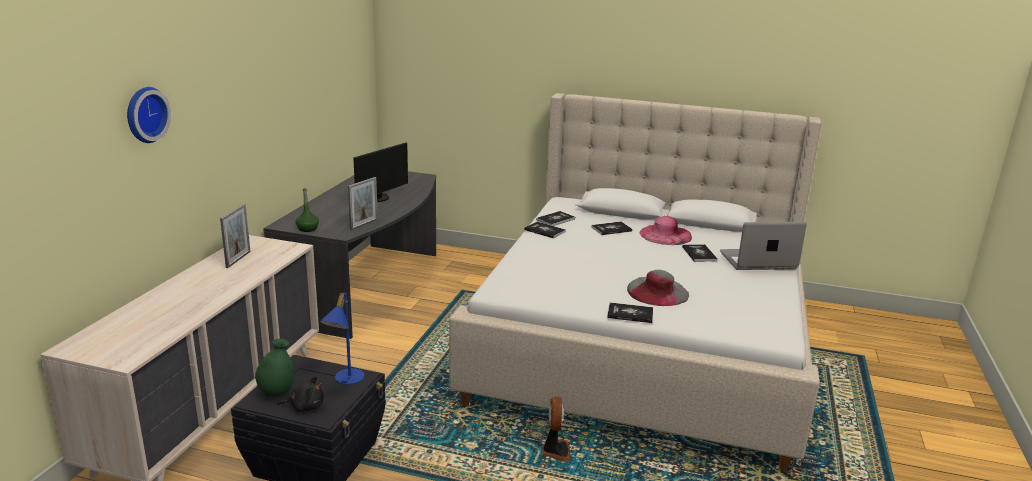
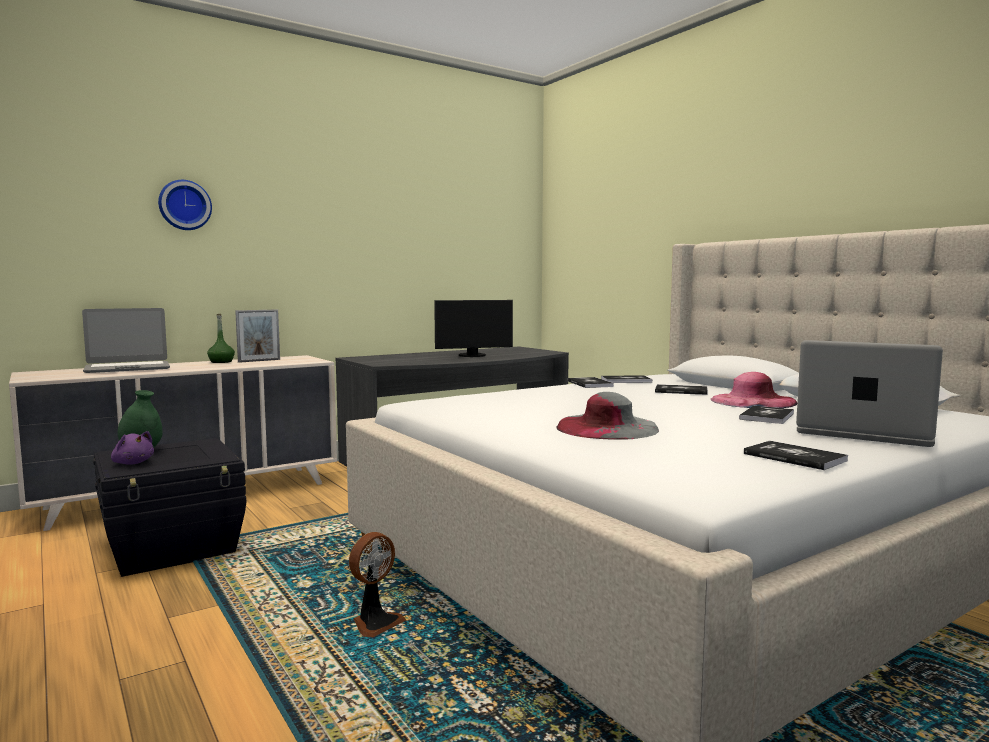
camera: 40 degrees right, 15 degrees down
(153, 310) = (128, 368): none -> laptop
(305, 406) = (132, 463): black plush toy -> purple plush toy
(307, 229) = (364, 360): green bottle -> green bottle (221, 362)
(345, 379) = (204, 456): blue table lamp -> none
(364, 224) = (415, 362): picture frame -> none
(630, 314) = (513, 434): book -> book (794, 457)

